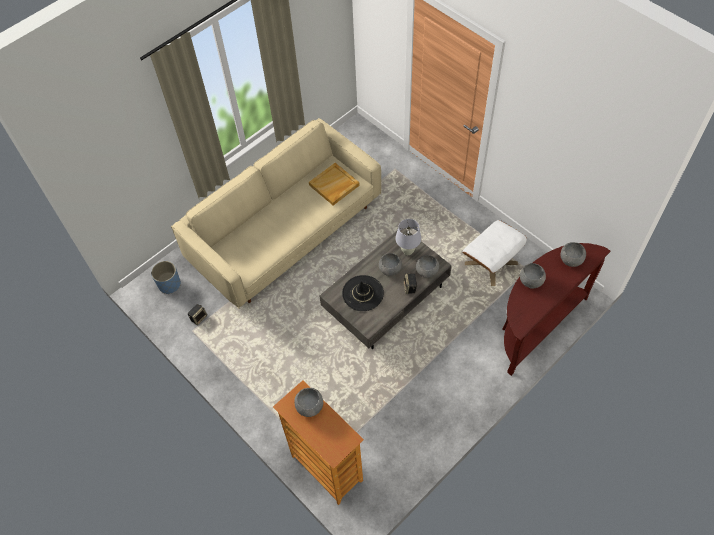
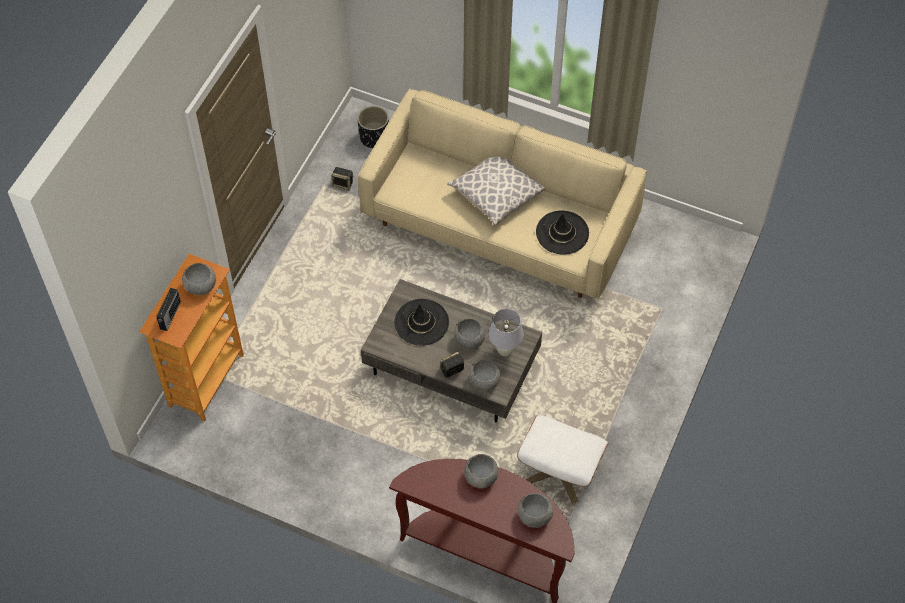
camera: 65 degrees right, 0 degrees up
(169, 284) = (374, 138): blue planter -> black planter
(282, 212) = (495, 195): none -> pillow
(328, 439) = (170, 316): none -> radio
(334, 185) = (562, 233): beige tray -> black hat

